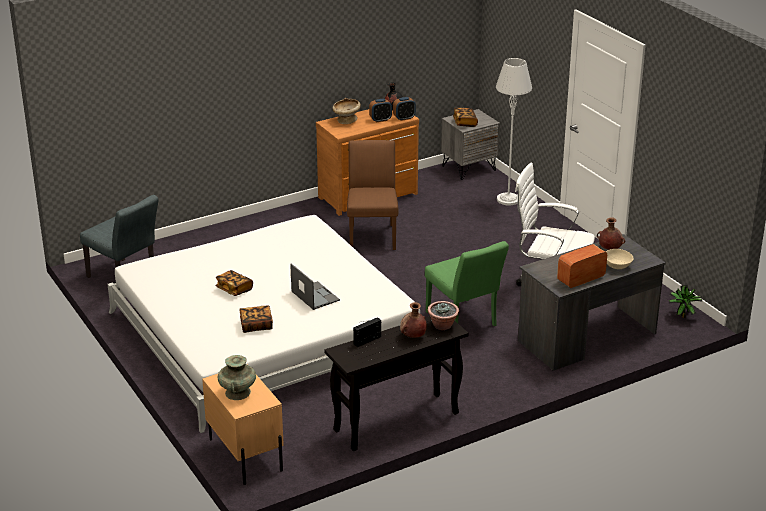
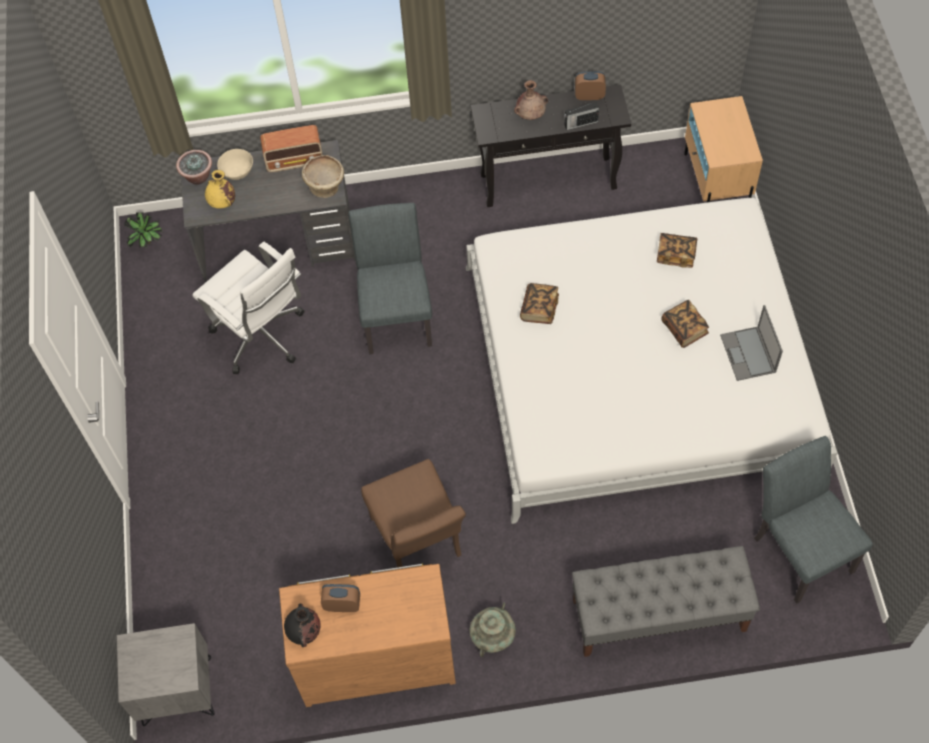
camera: 155 degrees left, 30 degrees up
(209, 239) = (658, 615): none -> grey bench
(237, 393) = (730, 128): turquoise vase -> turquoise vase (493, 637)
(314, 295) = (590, 286): laptop -> laptop (748, 354)
(346, 121) = (398, 621): beige bowl -> beige bowl (325, 186)
(372, 234) = (419, 543): brown chair -> brown chair turned 45 degrees counterclockwise
(404, 118) = (302, 596): alarm clock -> alarm clock (589, 95)
(443, 325) = (491, 122): potted plant -> potted plant (198, 177)
(464, 321) = (396, 314): green chair -> grey chair
(465, 123) = (172, 654): book -> book (539, 309)
(508, 199) = (178, 570): grey floor lamp -> none
(609, 249) = (223, 203): brown vase -> yellow vase

